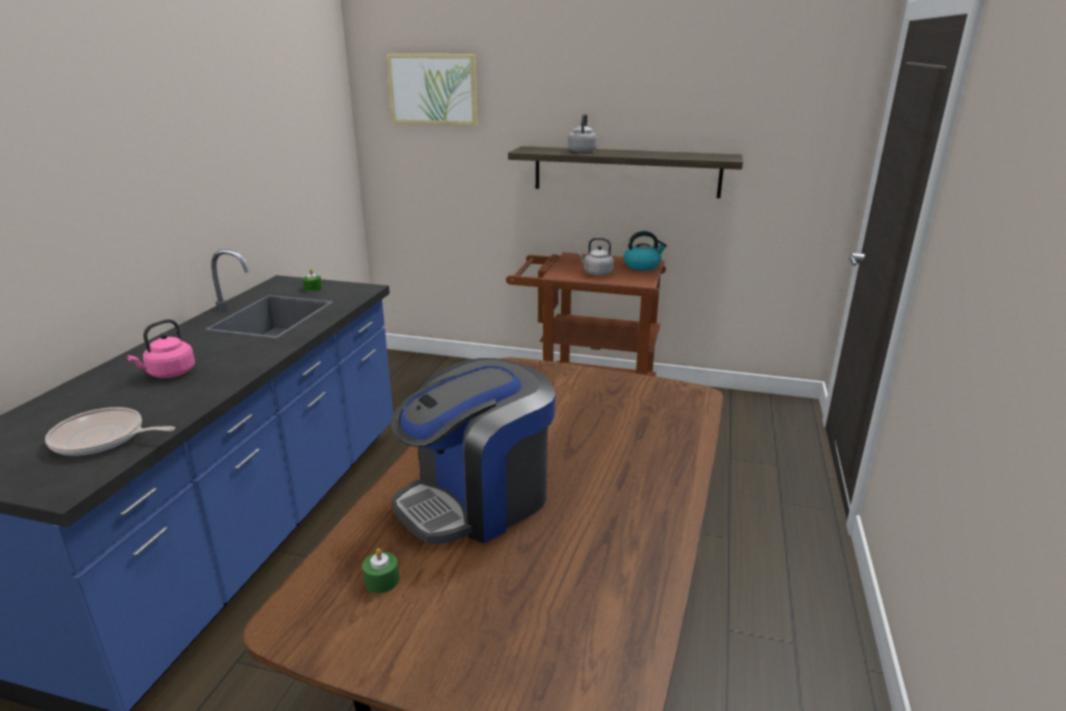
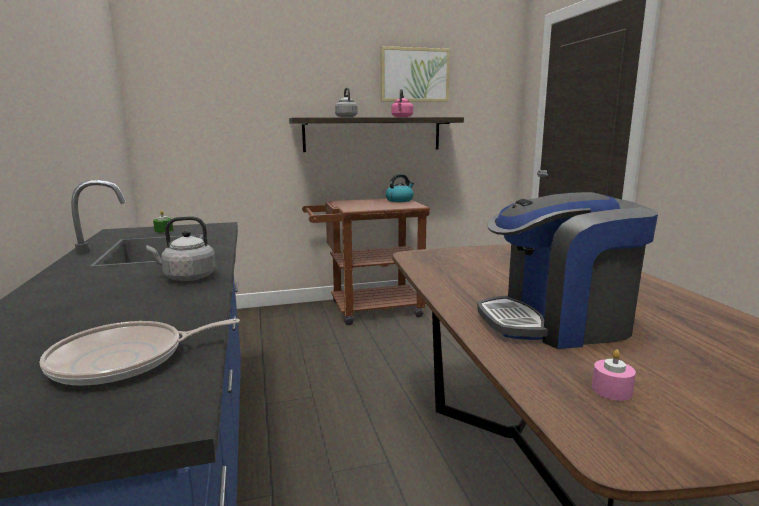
camera: 30 degrees left, 10 degrees down
(169, 373) = (111, 298): pink kettle -> pink kettle (402, 117)
(382, 580) = (611, 390): green candle -> pink candle
(433, 89) = (207, 72): picture -> picture (414, 75)
(477, 500) = (558, 322): coffee machine -> coffee machine turned 60 degrees clockwise
(596, 273) = (377, 206): grey kettle -> grey kettle (187, 277)

